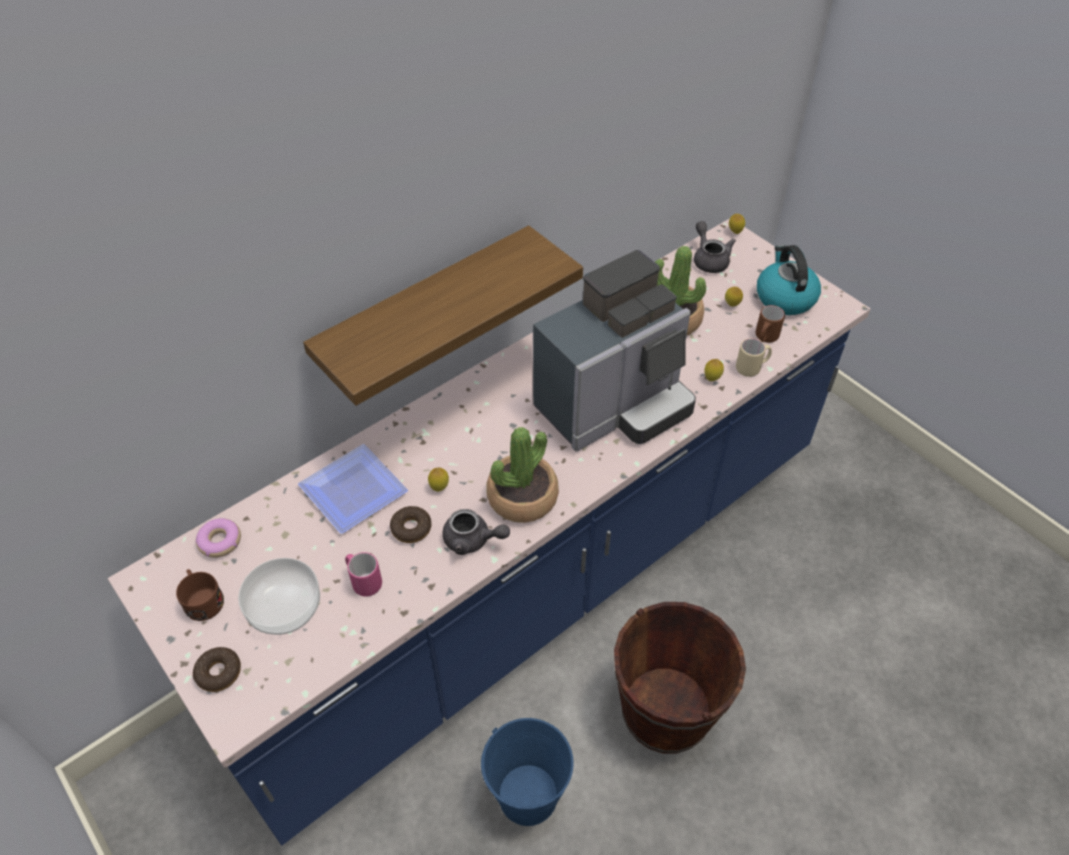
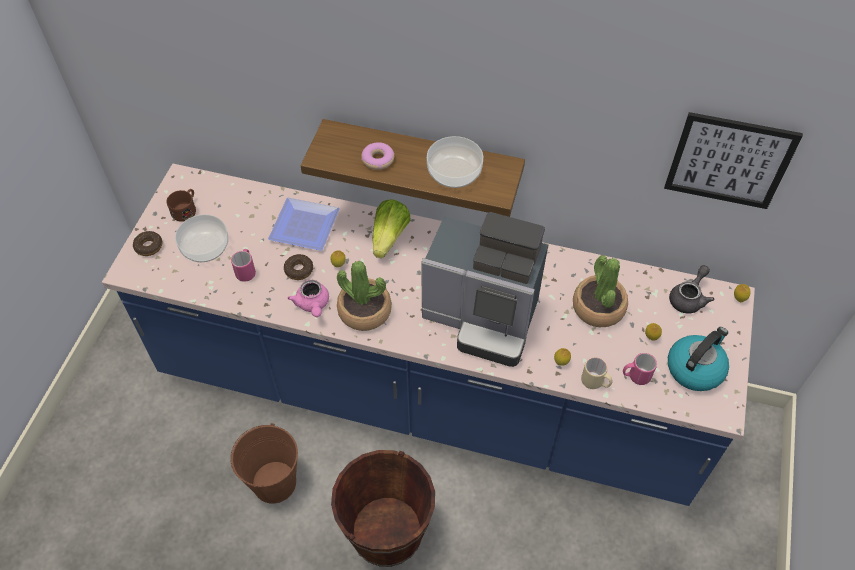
camera: 55 degrees right, 5 degrees up
(220, 541) = (226, 191): donut -> donut (378, 159)
(444, 425) = (389, 237): none -> lettuce
(472, 540) = (312, 305): grey teapot -> pink teapot
(496, 279) = (455, 172): none -> bowl
(528, 795) = (275, 482): blue bucket -> brown bucket
(695, 91) = (729, 161): none -> picture
(765, 338) = (635, 376): brown mug -> pink mug

